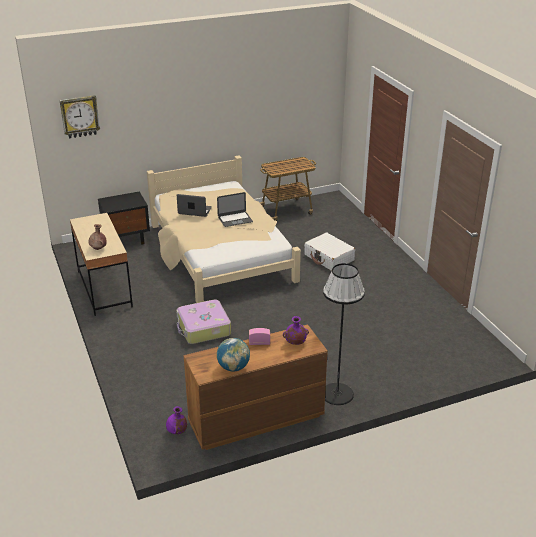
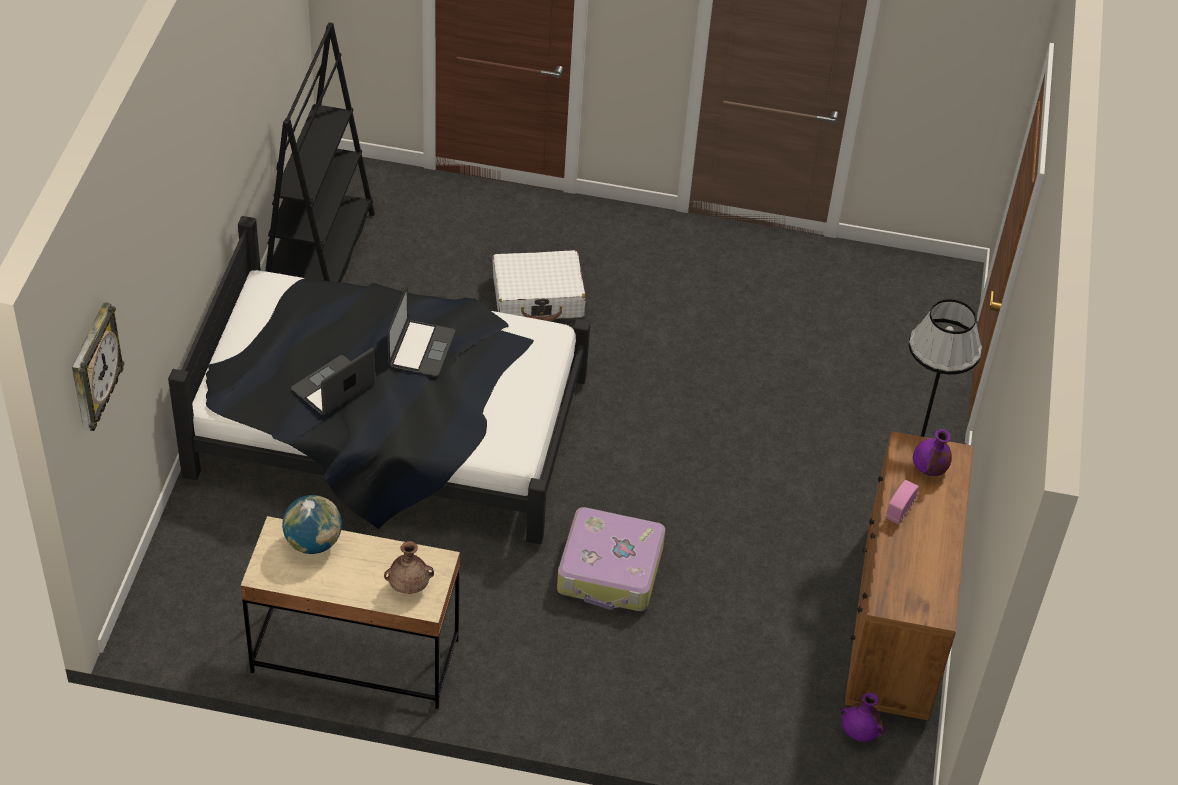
camera: 60 degrees left, 15 degrees up
(127, 240) = (196, 542): black nightstand -> none
(220, 254) = (390, 430): beige bed -> black bed
(233, 367) = (941, 570): globe -> globe (313, 543)
(287, 210) = (319, 257): cart -> black bookcase

